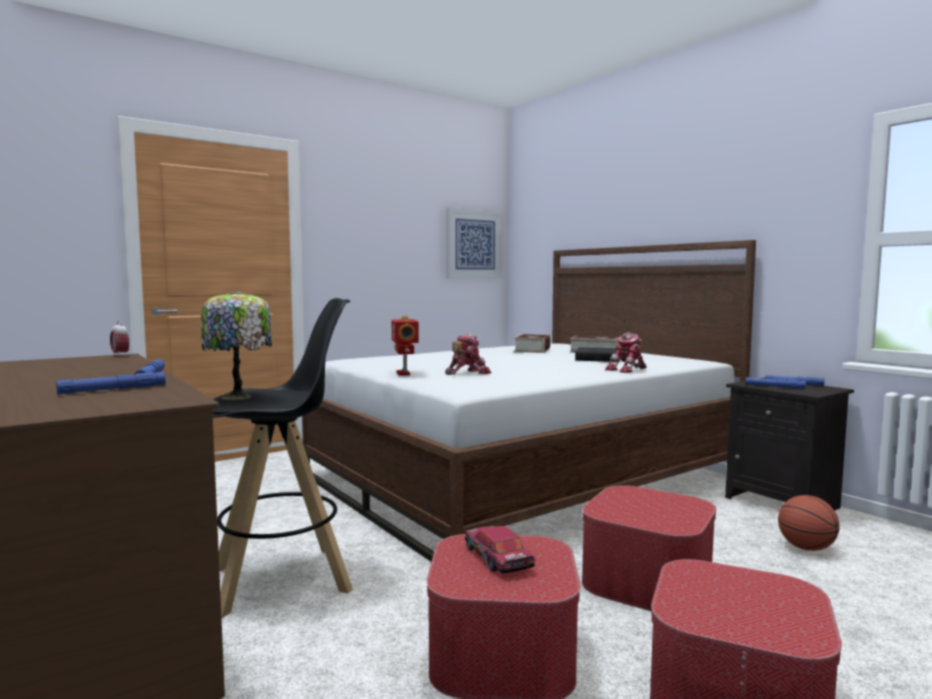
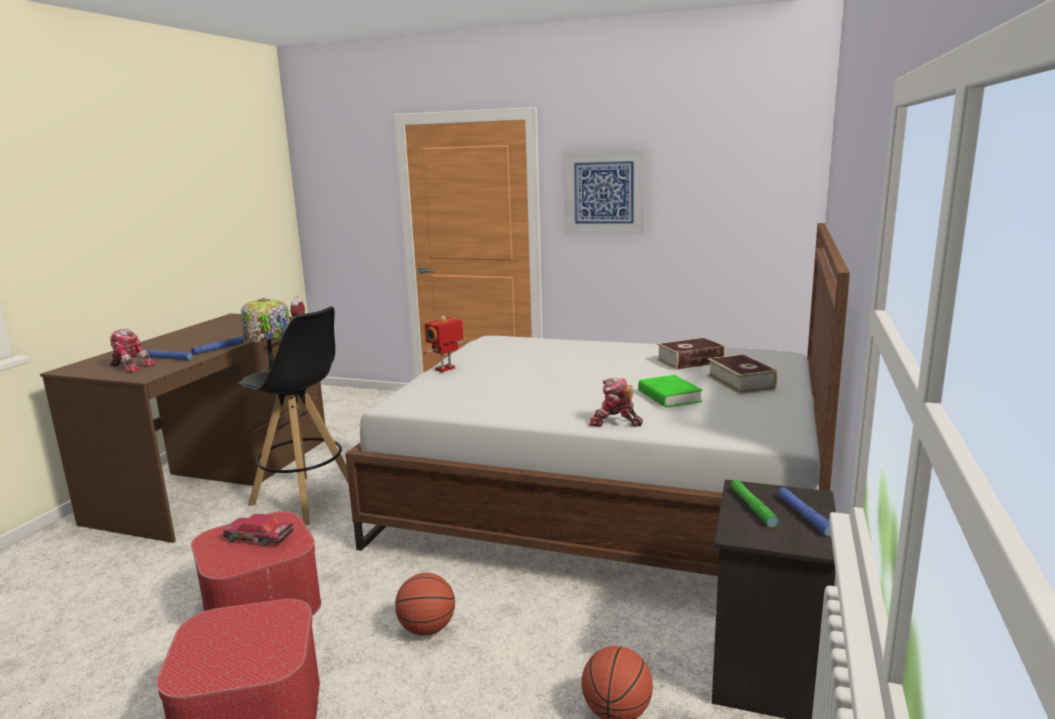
camera: 55 degrees right, 10 degrees up
(467, 373) = (482, 381): toy robot -> toy robot (131, 366)
(474, 244) = (761, 202): picture -> picture (604, 192)
(497, 558) = (259, 537): toy car -> toy car turned 105 degrees counterclockwise
(598, 359) = (669, 396): black book -> green book
(646, 580) = (427, 629): ottoman -> basketball
(774, 387) = (752, 507): blue flashlight -> green flashlight

